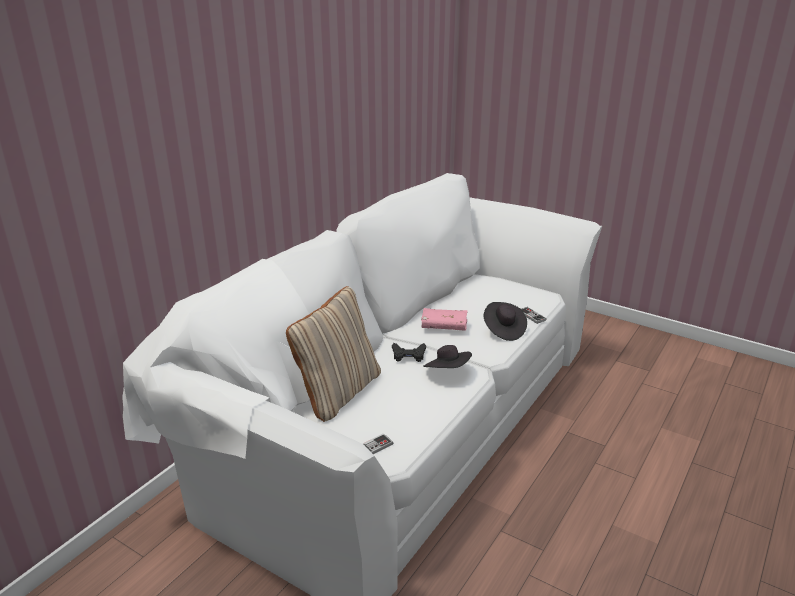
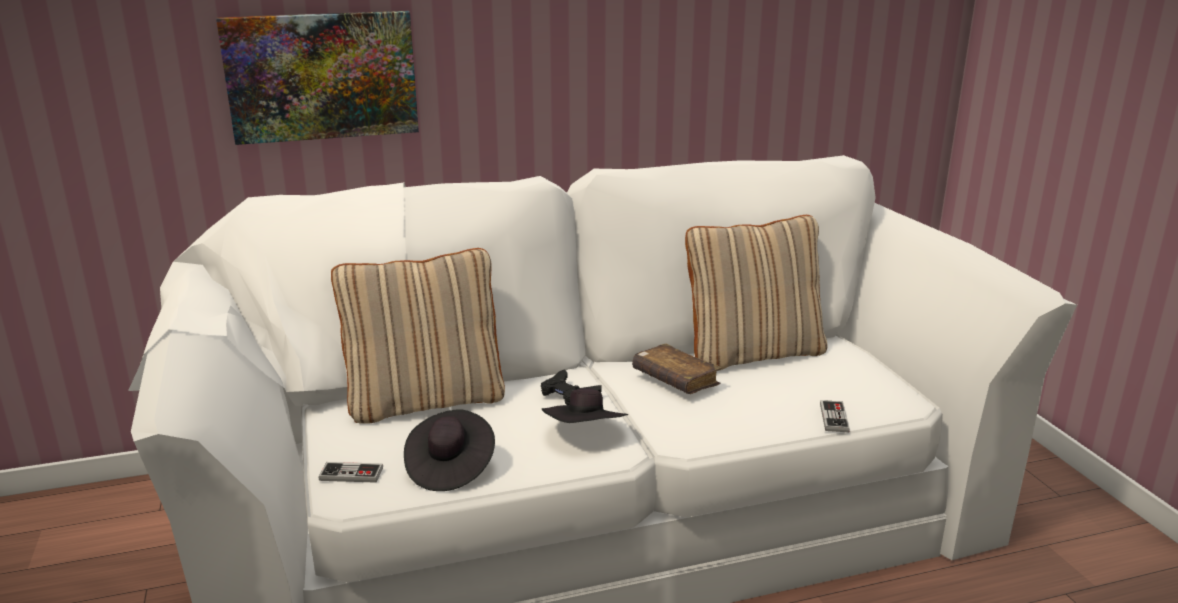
camera: 40 degrees right, 5 degrees down
(181, 199) = (322, 76): none -> picture
(444, 326) = (675, 379): pink book -> brown book
(452, 297) = (753, 353): none -> beige pillow
(503, 330) = (755, 418): black hat -> black hat (450, 468)

